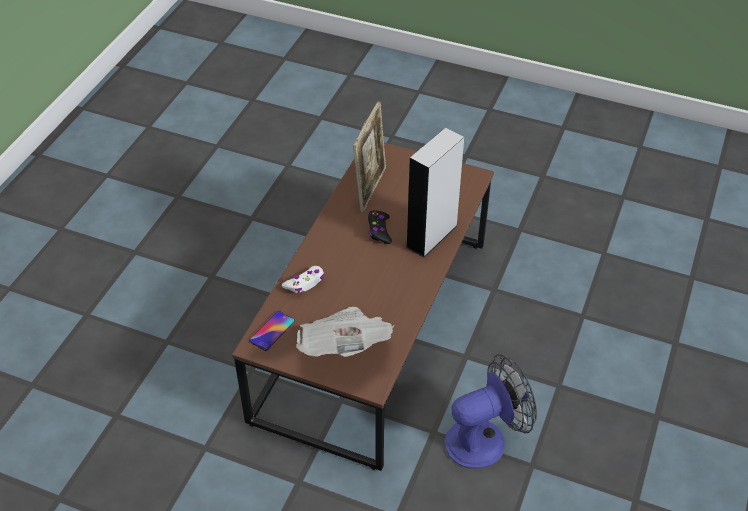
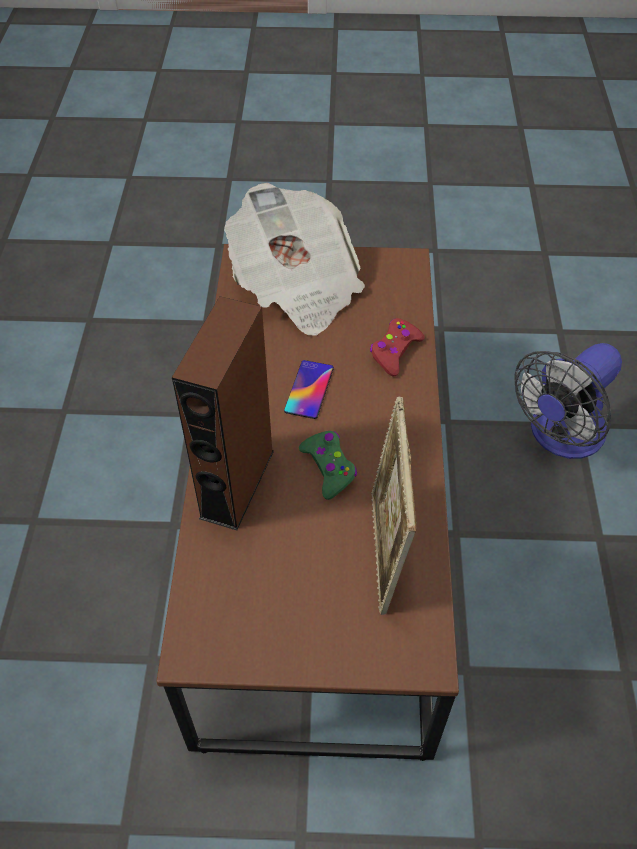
camera: 160 degrees right, 5 degrees up
(272, 331) = (398, 282): phone -> phone (309, 389)
(305, 283) = (395, 351): white game controller -> red game controller
(379, 230) = (329, 468): black game controller -> green game controller
(432, 236) = (237, 483): grey speaker -> brown speaker
(485, 439) = (125, 424): fan -> fan (559, 437)

